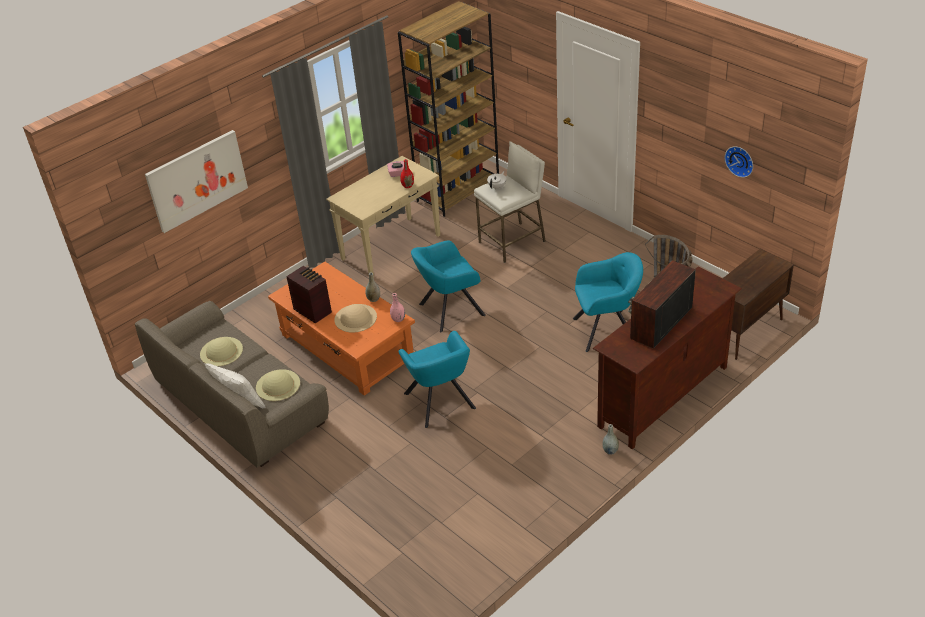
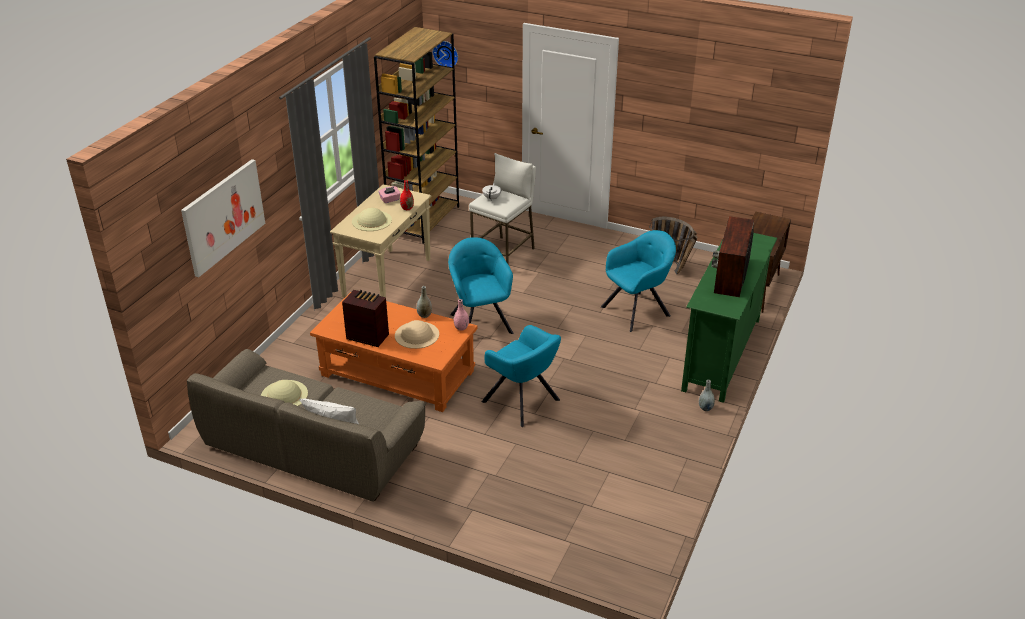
camera: 25 degrees left, 5 degrees down
(278, 385) = (367, 413): beige hat -> beige hat (371, 220)
(449, 310) = (480, 322): turquoise armchair -> turquoise armchair turned 120 degrees clockwise
(663, 397) = (722, 354): brown tv stand -> green tv stand
(740, 160) = (729, 133): wall clock -> wall clock (446, 53)

